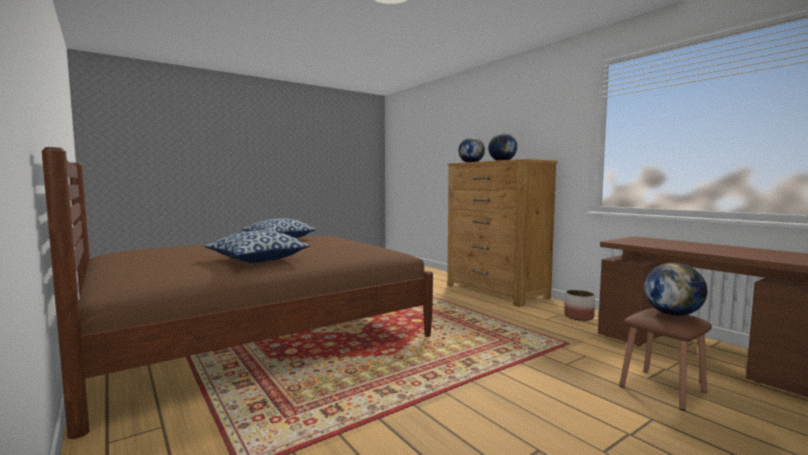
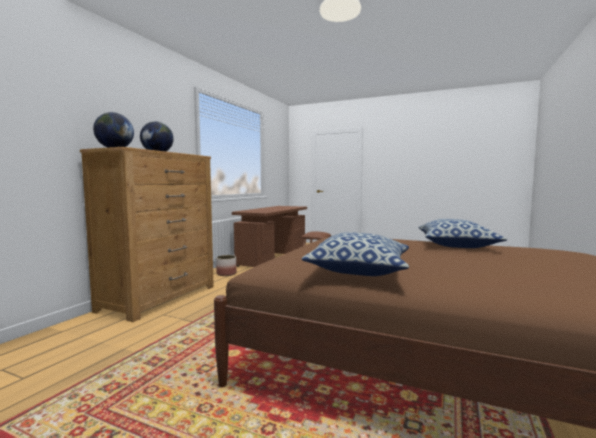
camera: 120 degrees left, 0 degrees up
(672, 314) = (316, 231): globe -> none

